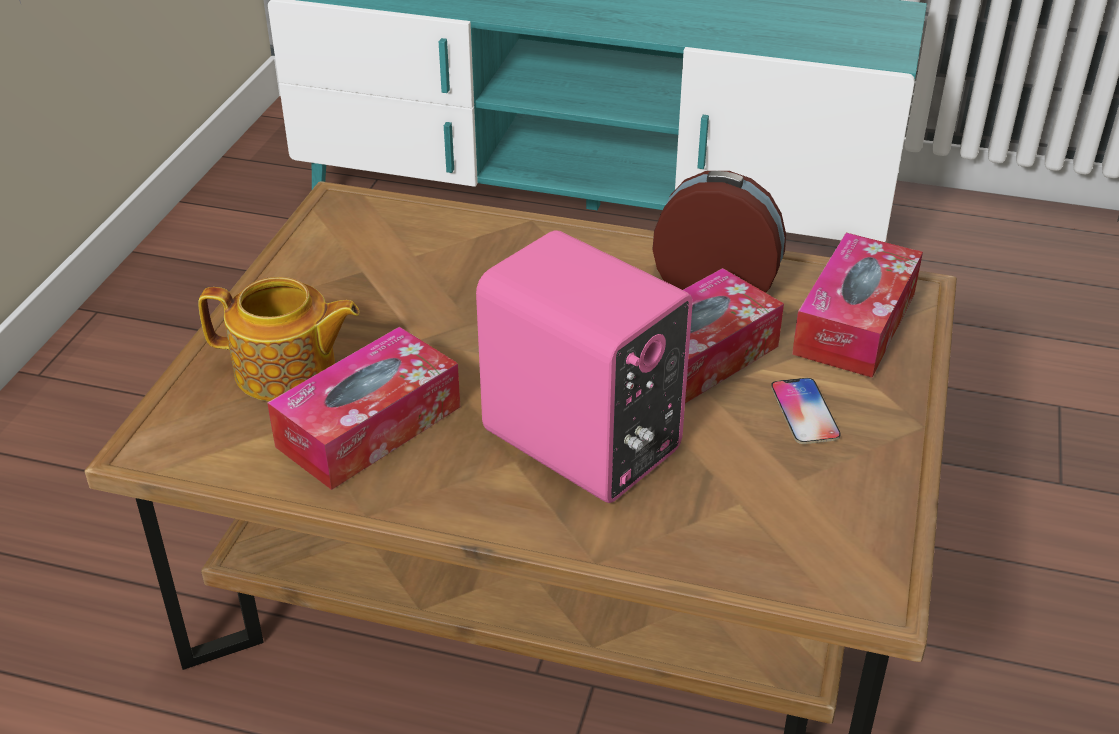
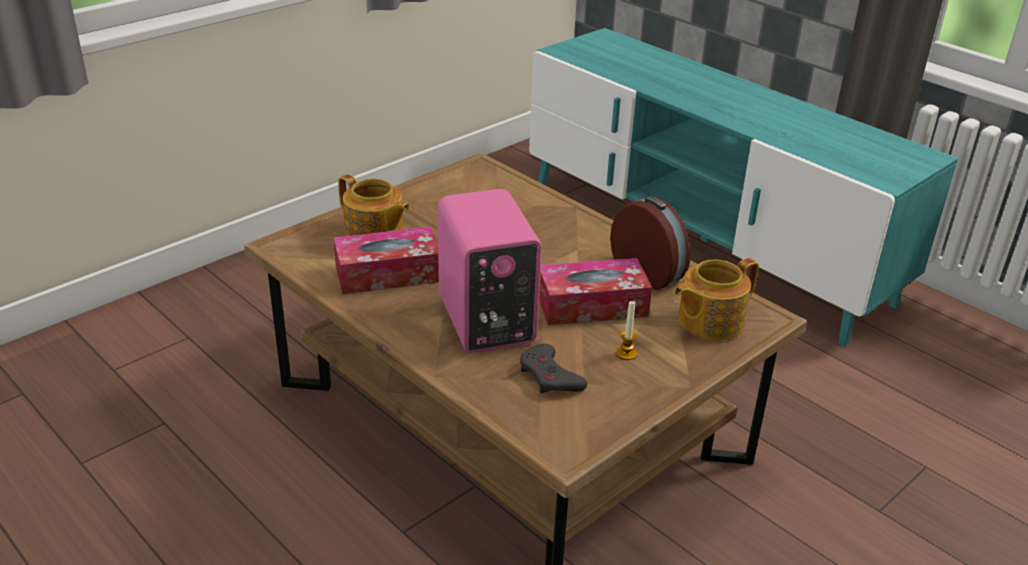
camera: 30 degrees right, 5 degrees down
(747, 490) = (550, 376): none -> grey game controller
(804, 412) = (626, 353): phone -> candle
(855, 323) = (708, 321): tissue box -> teapot

